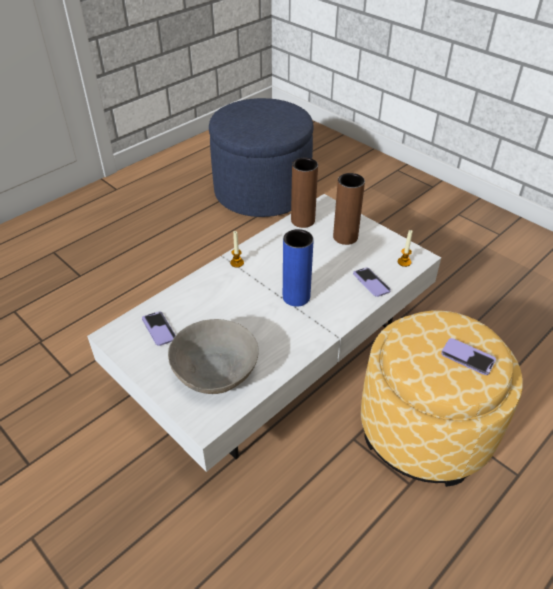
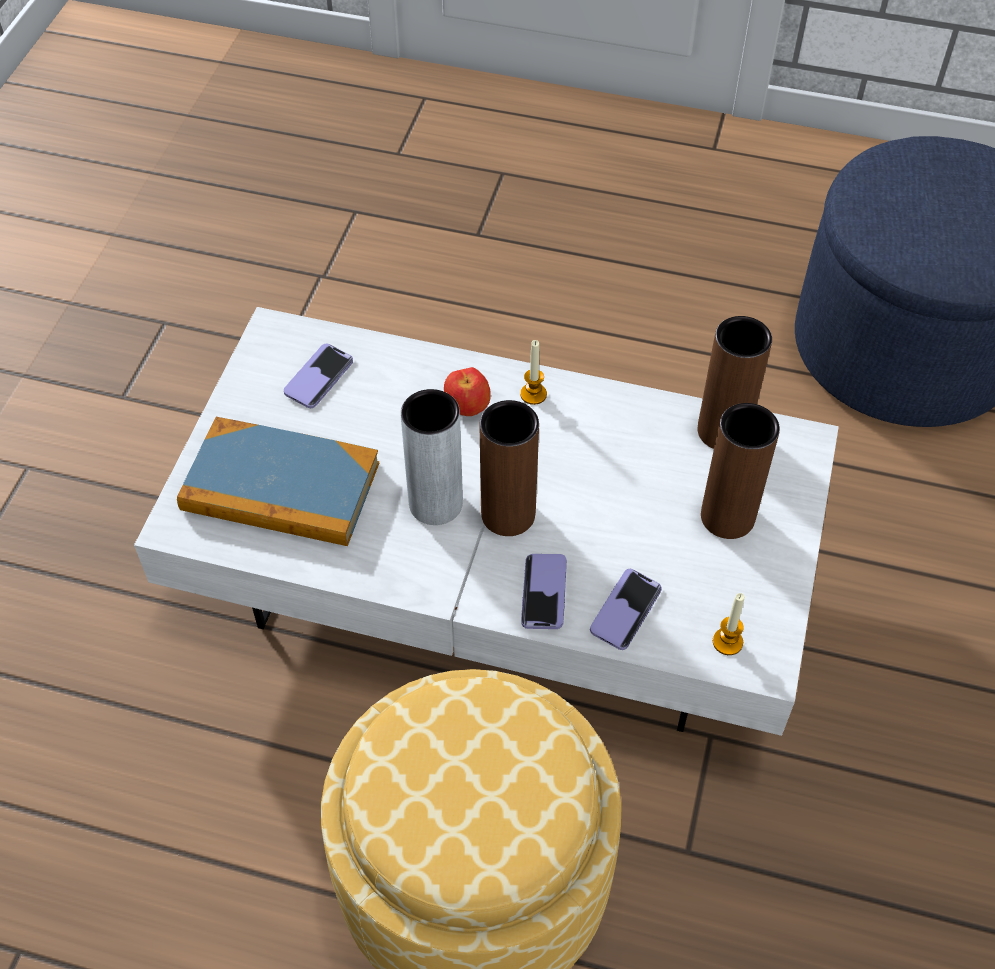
camera: 60 degrees right, 10 degrees up
(216, 370) = (281, 487): grey bowl -> book
(226, 286) = (468, 408): none -> apple
(271, 318) = (435, 503): none -> grey vase
(296, 297) = (508, 514): blue vase -> brown vase
(467, 357) = (469, 818): phone -> phone (544, 592)

